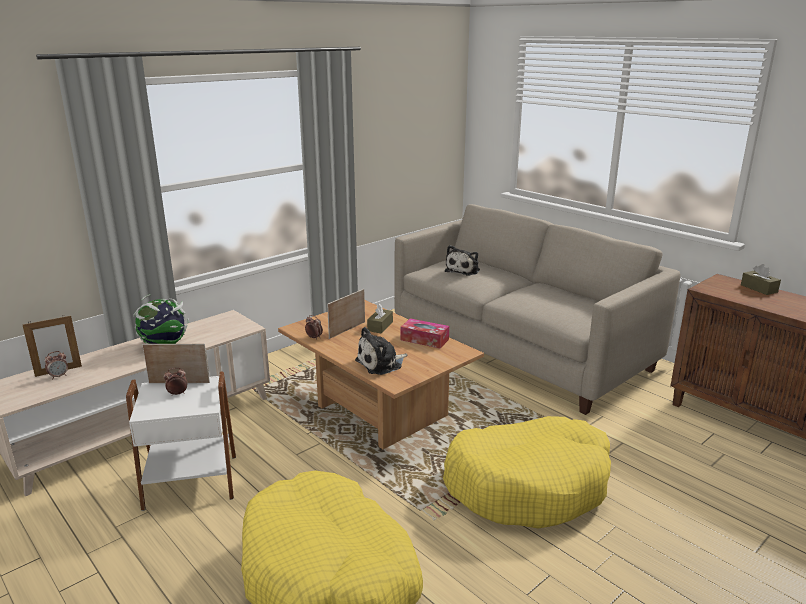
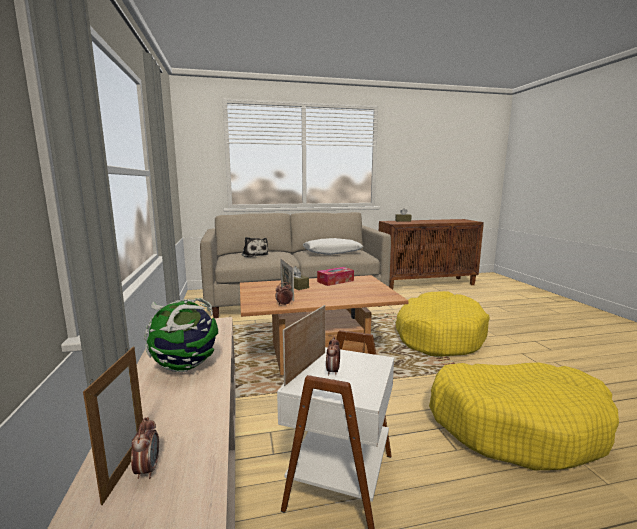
camera: 60 degrees left, 10 degrees down
(381, 364) = (358, 295): plush toy -> none
(549, 302) = (332, 252): none -> white pillow

